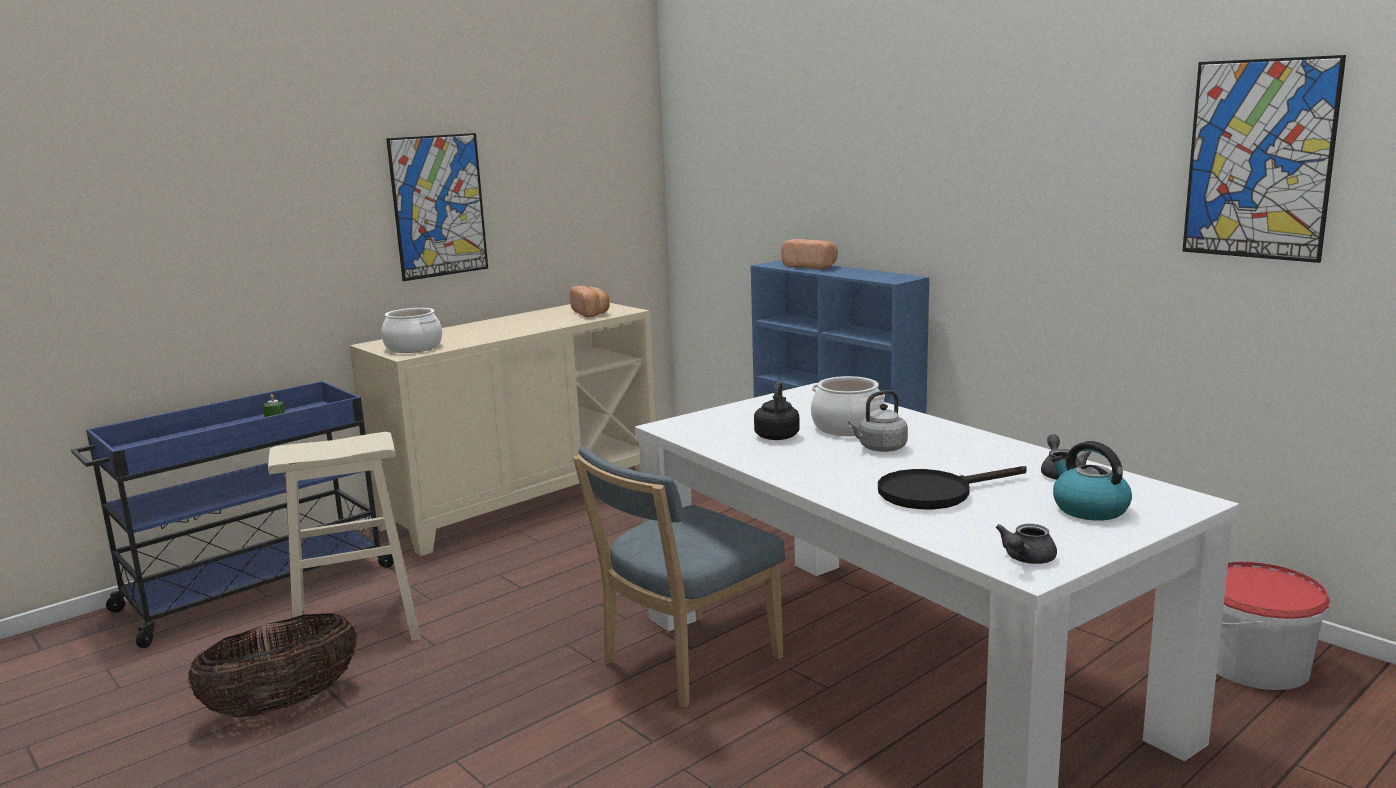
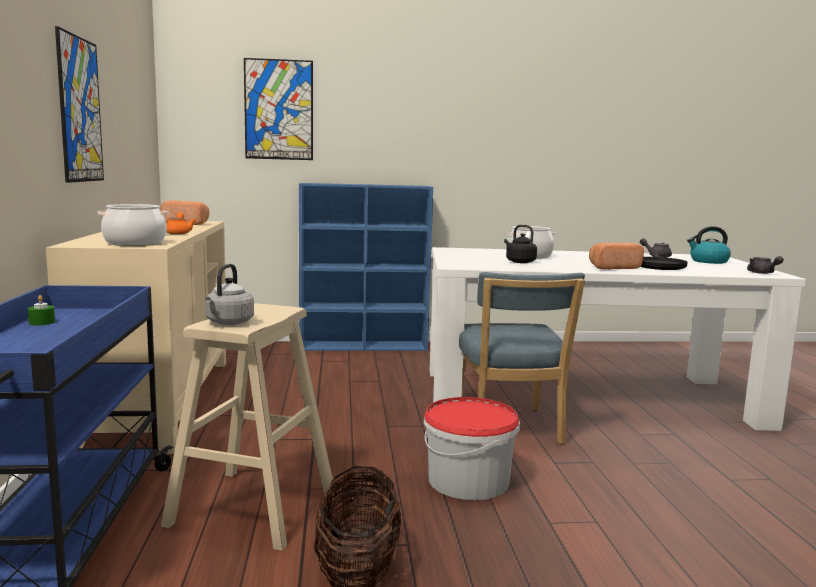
camera: 55 degrees left, 5 degrees down
(510, 333) = (179, 233): none -> orange teapot
(812, 267) = (342, 183): bread -> bread (612, 268)
(880, 448) = (575, 259): grey kettle -> grey kettle (228, 323)
(1255, 663) = (652, 352): bucket -> bucket (468, 480)
(1259, 160) = (616, 115): picture -> picture (279, 110)

